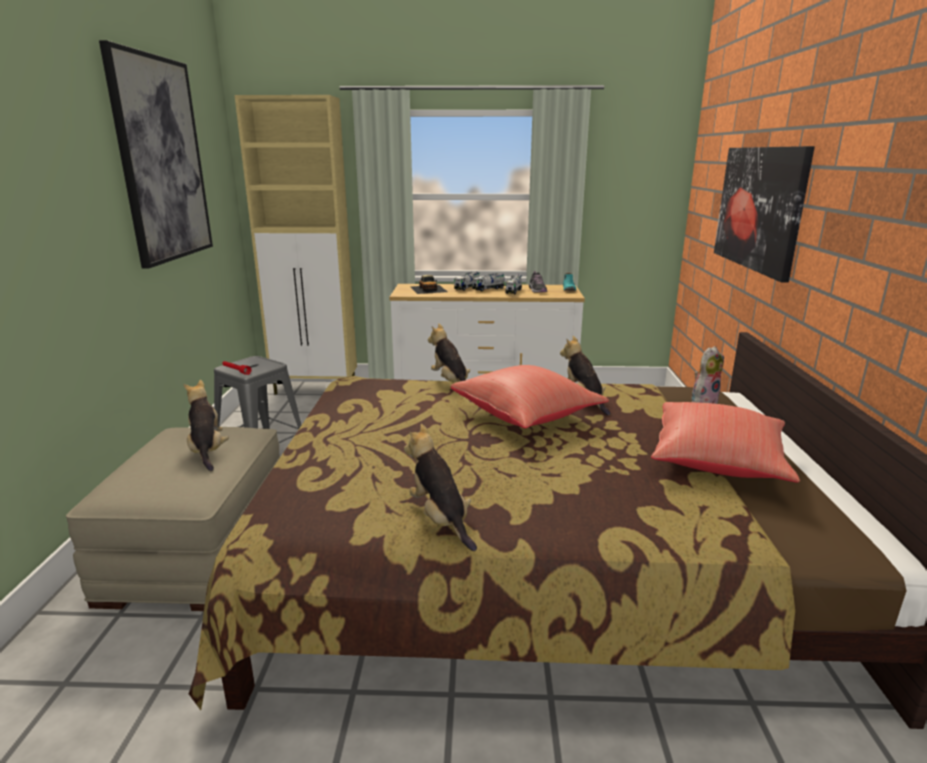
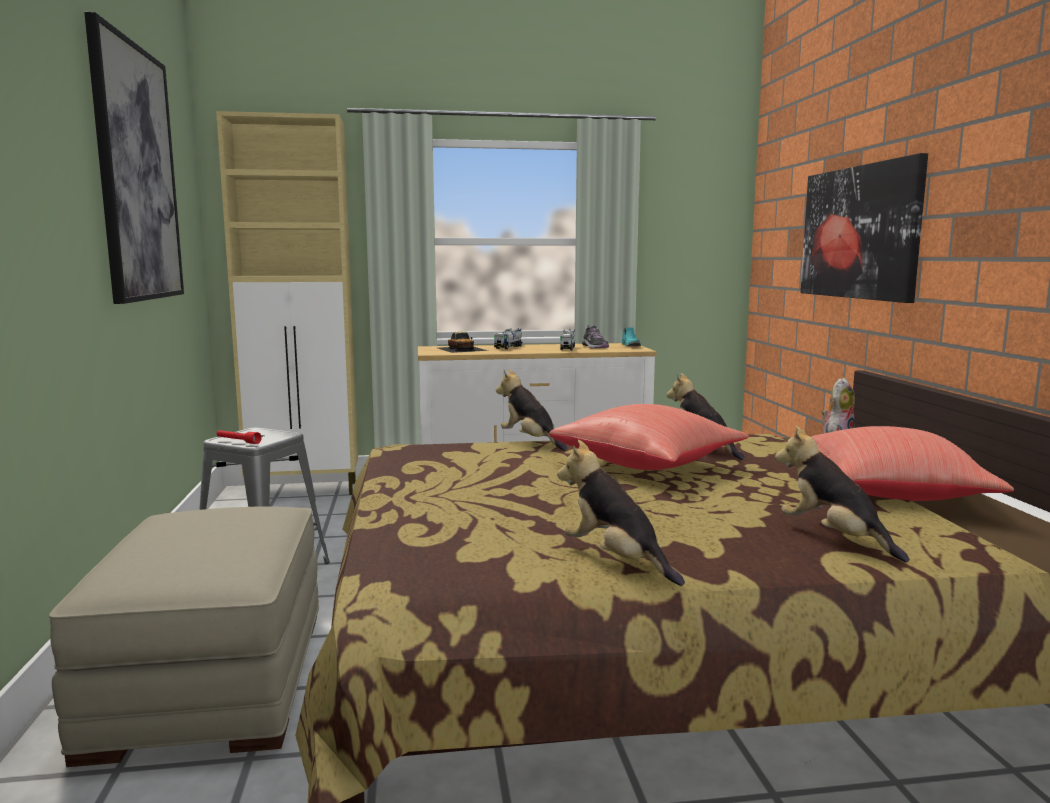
camera: 10 degrees left, 10 degrees down
(207, 451) = (232, 530): plush toy -> plush toy (834, 538)
(489, 289) = (536, 347): toy truck -> none

